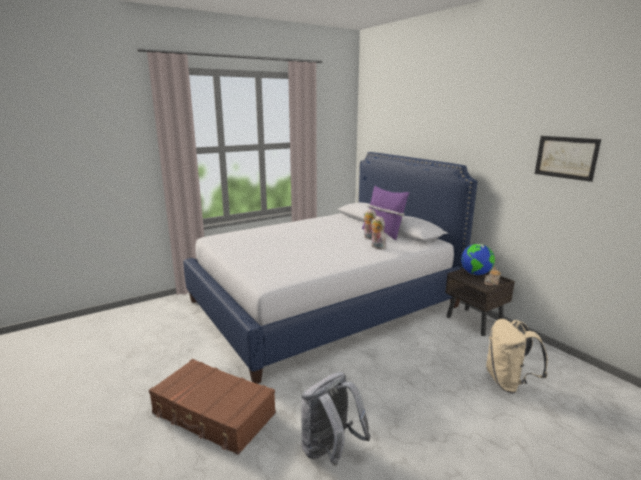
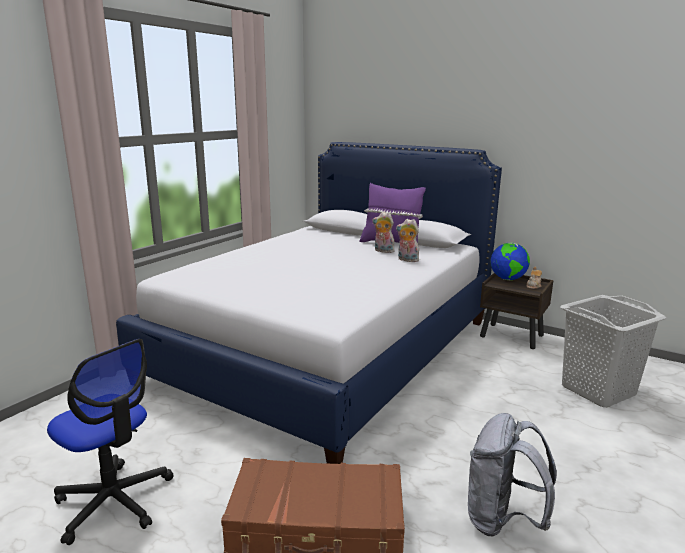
camera: 25 degrees left, 0 degrees up
(129, 365) = (114, 501): none -> office chair
(508, 382) = (598, 390): beige backpack -> grey laundry basket
(566, 157) = (609, 133): picture -> none

